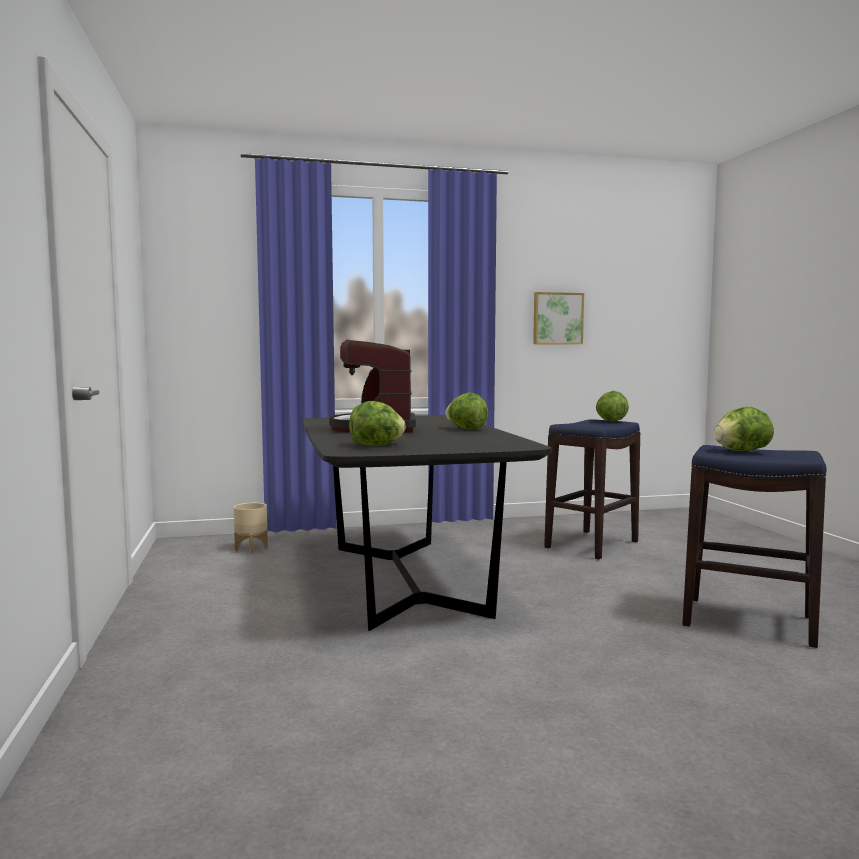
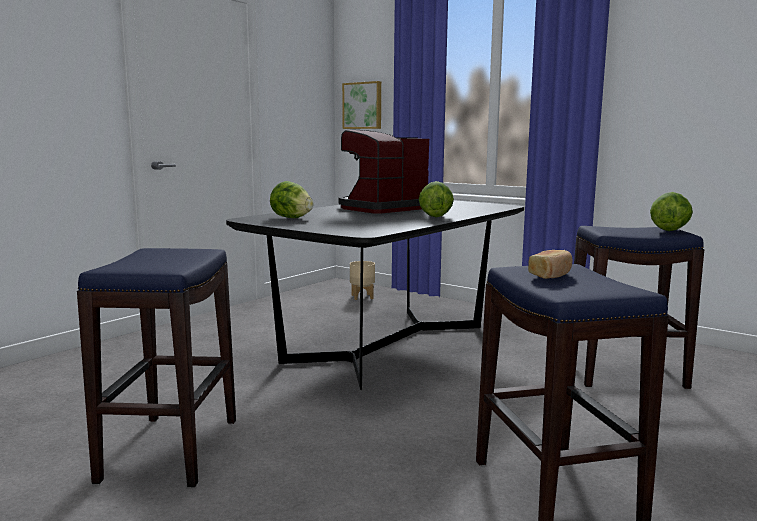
camera: 50 degrees right, 5 degrees up
(521, 735) = (171, 450): none -> stool
(557, 318) = (700, 99): picture -> picture (363, 105)
(741, 451) = (551, 274): lettuce -> bread

